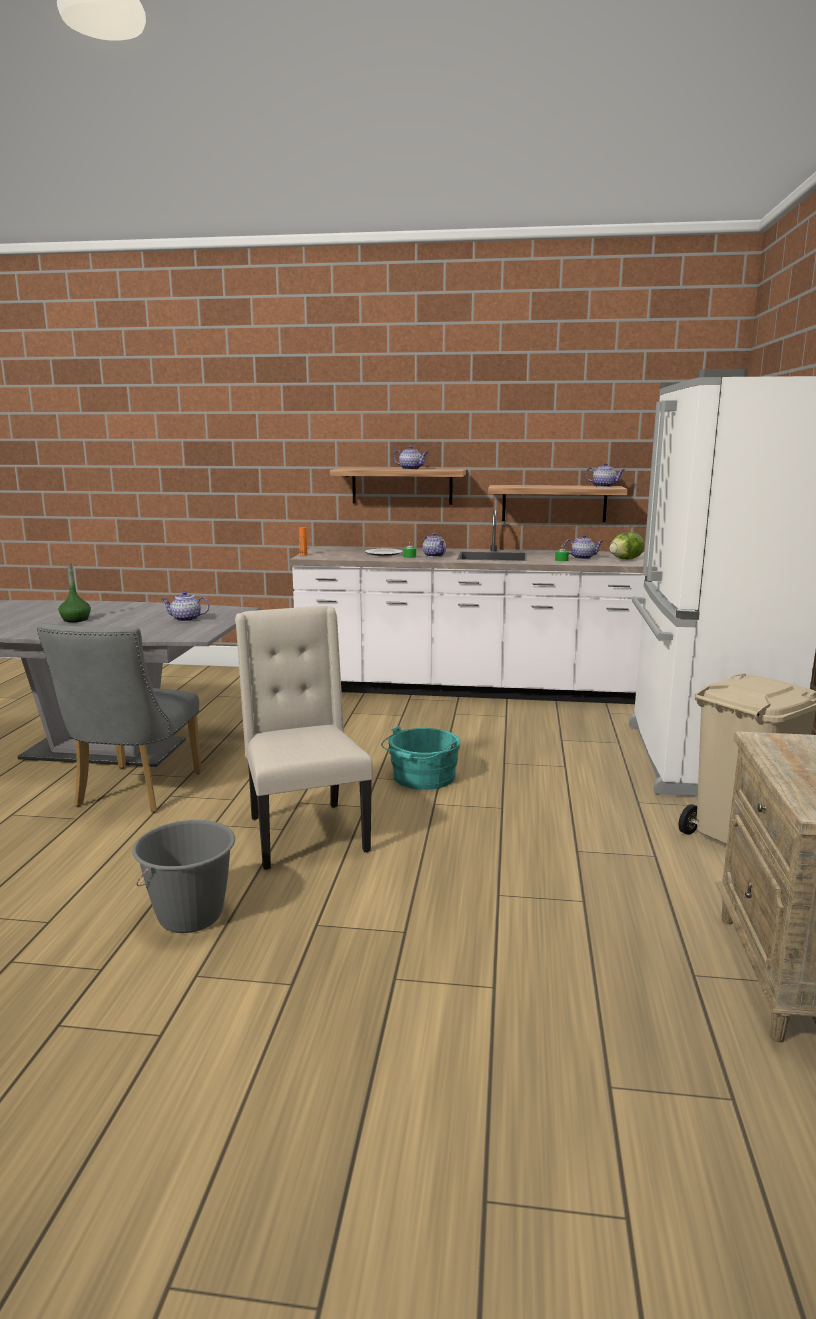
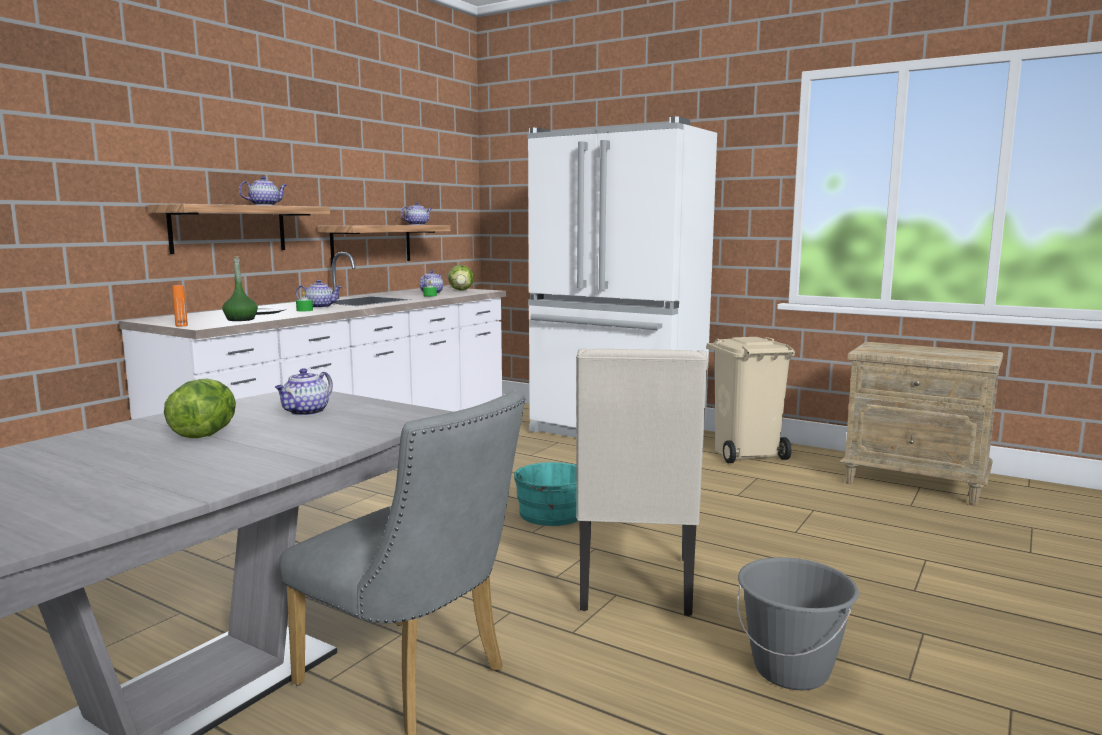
camera: 65 degrees left, 5 degrees down
(75, 620) = (159, 460): green bottle -> green bottle (241, 319)
(126, 616) = (205, 434): none -> lettuce
(304, 833) = (635, 585): beige chair -> beige chair turned 90 degrees counterclockwise

